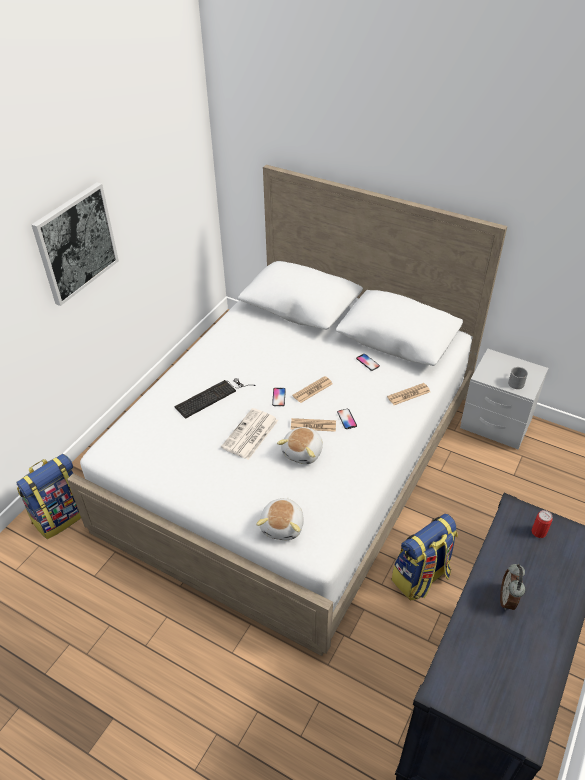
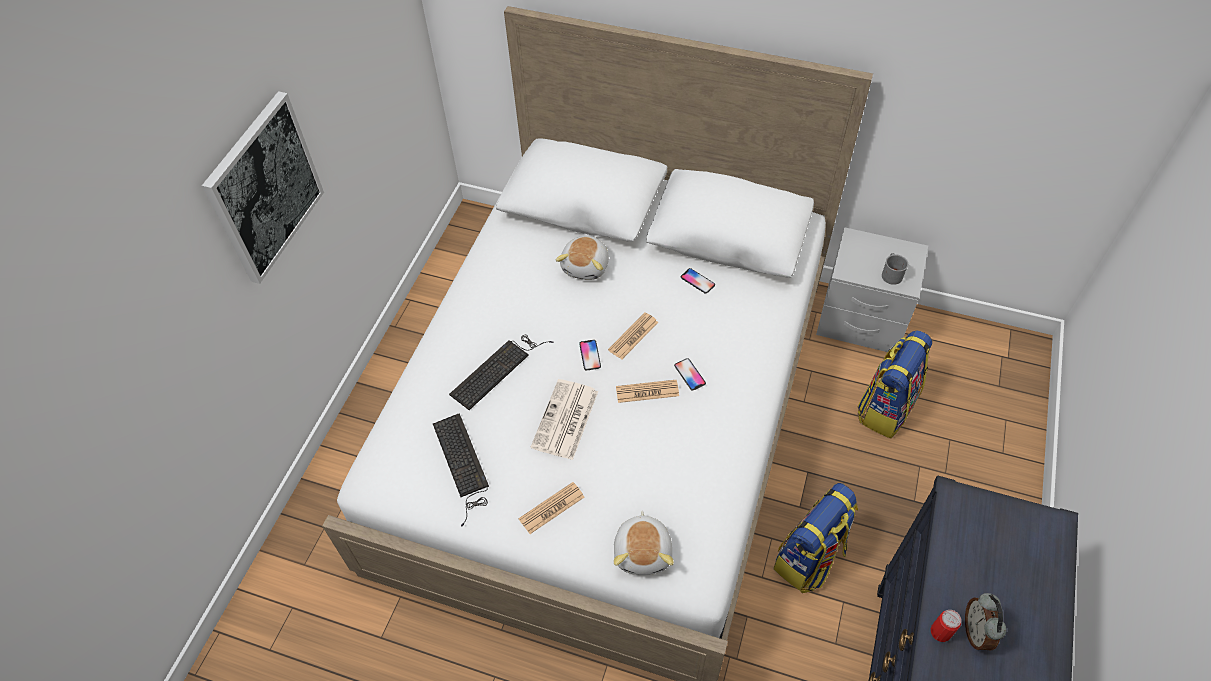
camera: 10 degrees left, 10 degrees up
(61, 516) = (311, 558): backpack -> backpack (886, 407)
(170, 451) = (462, 465): none -> keyboard
(303, 452) = (644, 435): plush toy -> plush toy (586, 266)
(408, 394) = (763, 323): newspaper -> newspaper (551, 508)
(538, 532) = (993, 527): can -> can (940, 632)

